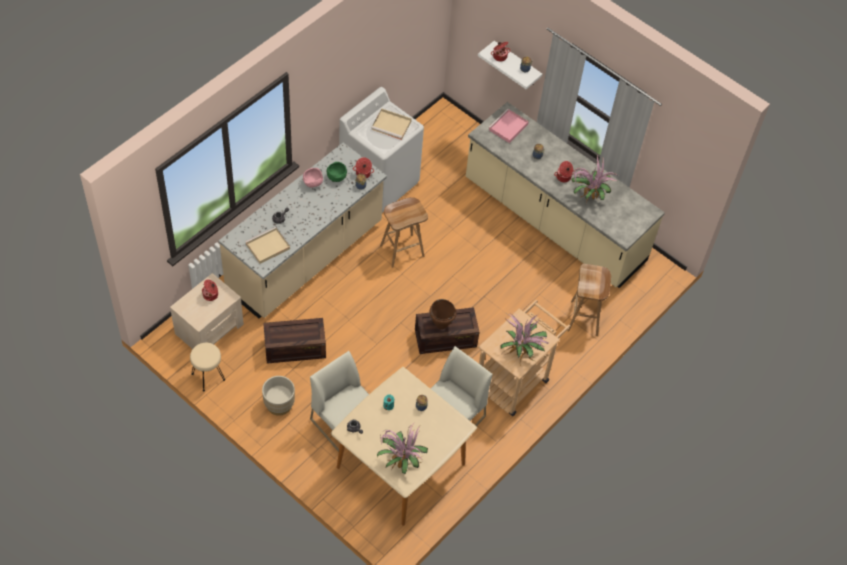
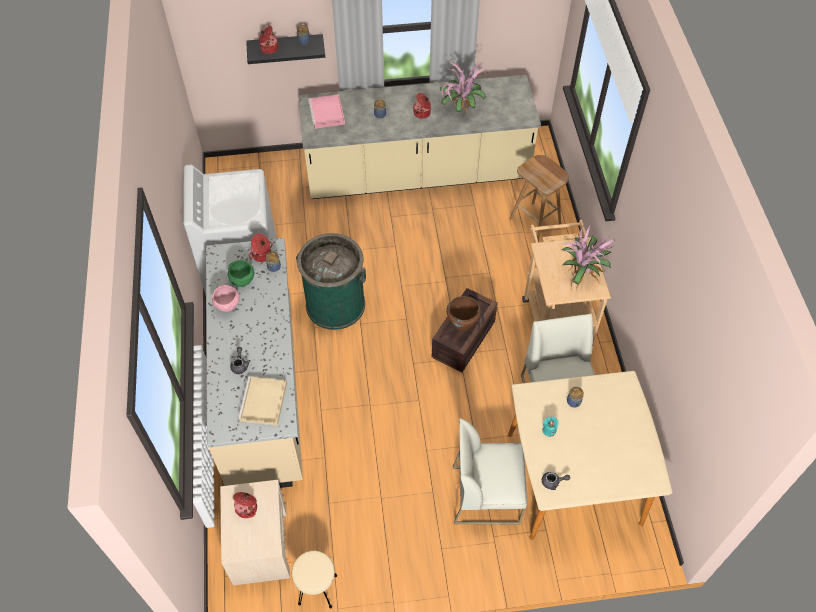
camera: 45 degrees left, 0 degrees up
(279, 404) = (411, 541): beige planter -> none
(294, 349) = (359, 478): crate -> none
(392, 125) = (234, 191): beige tray -> none
(401, 461) = (626, 466): potted plant -> none
(402, 250) = (335, 304): brown stool -> green trash can
(517, 64) = (286, 47): white shelf -> black shelf

